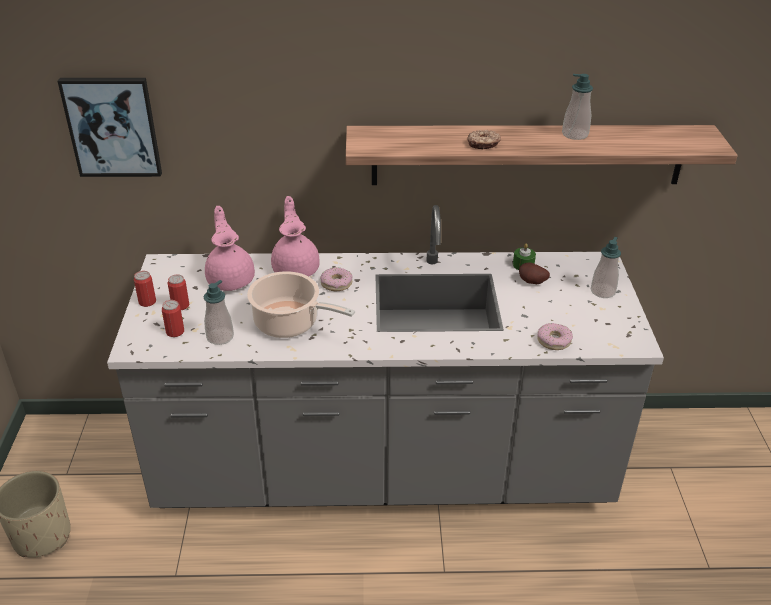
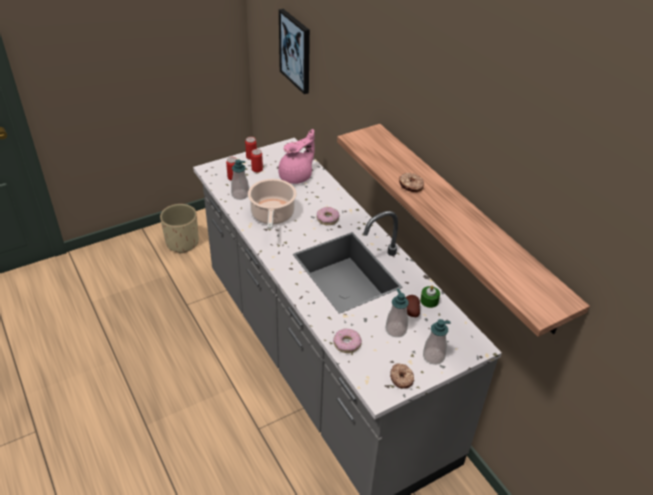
camera: 60 degrees right, 5 degrees up
(296, 268) = (329, 197): pink teapot -> none
(575, 134) = (475, 226): soap dispenser -> soap dispenser (396, 330)
(622, 322) = (401, 378): none -> donut

